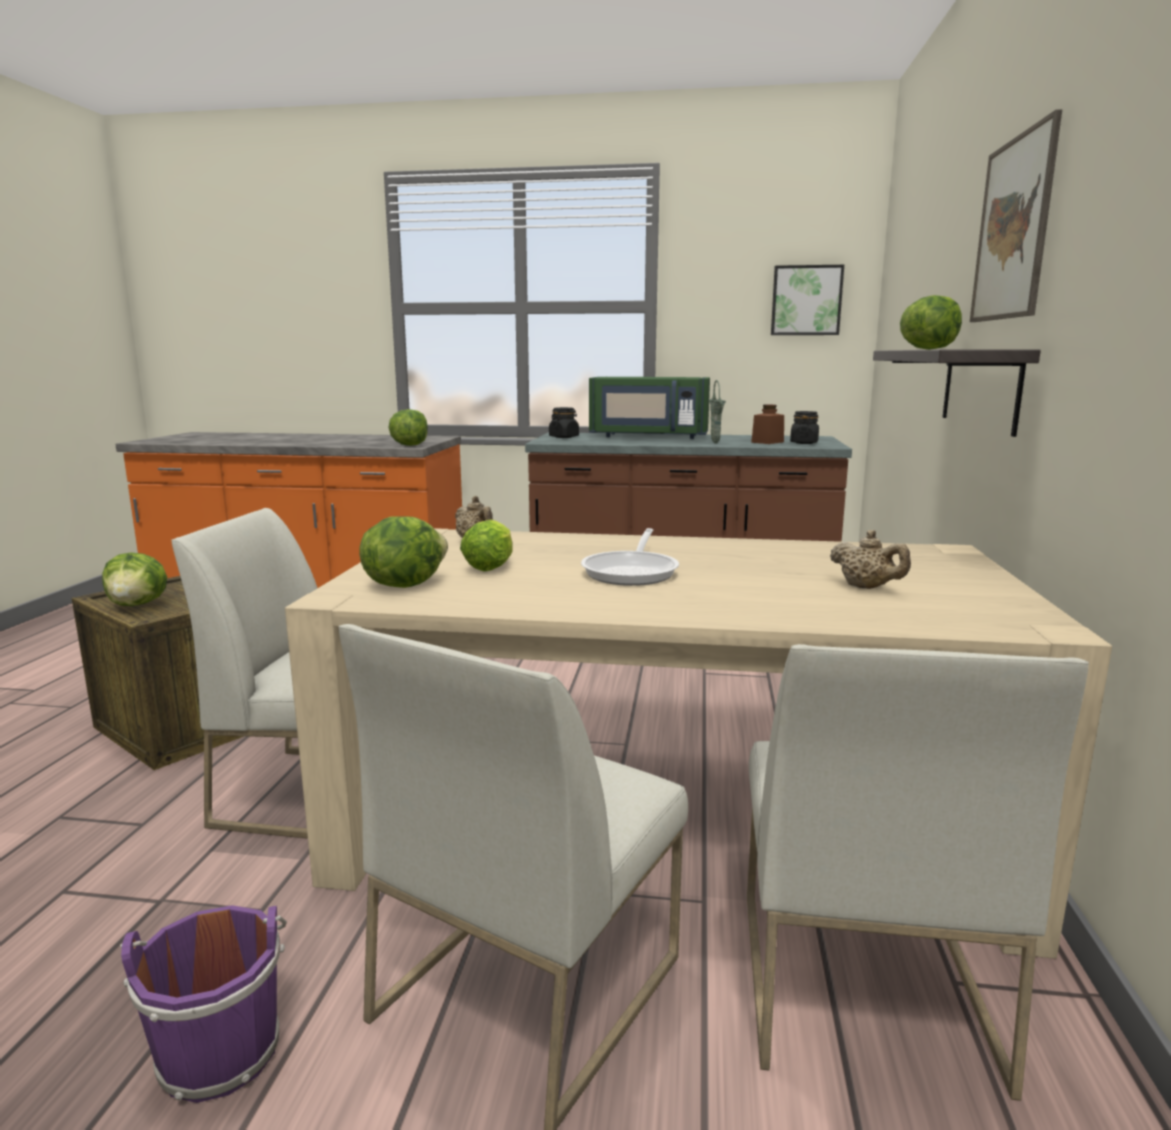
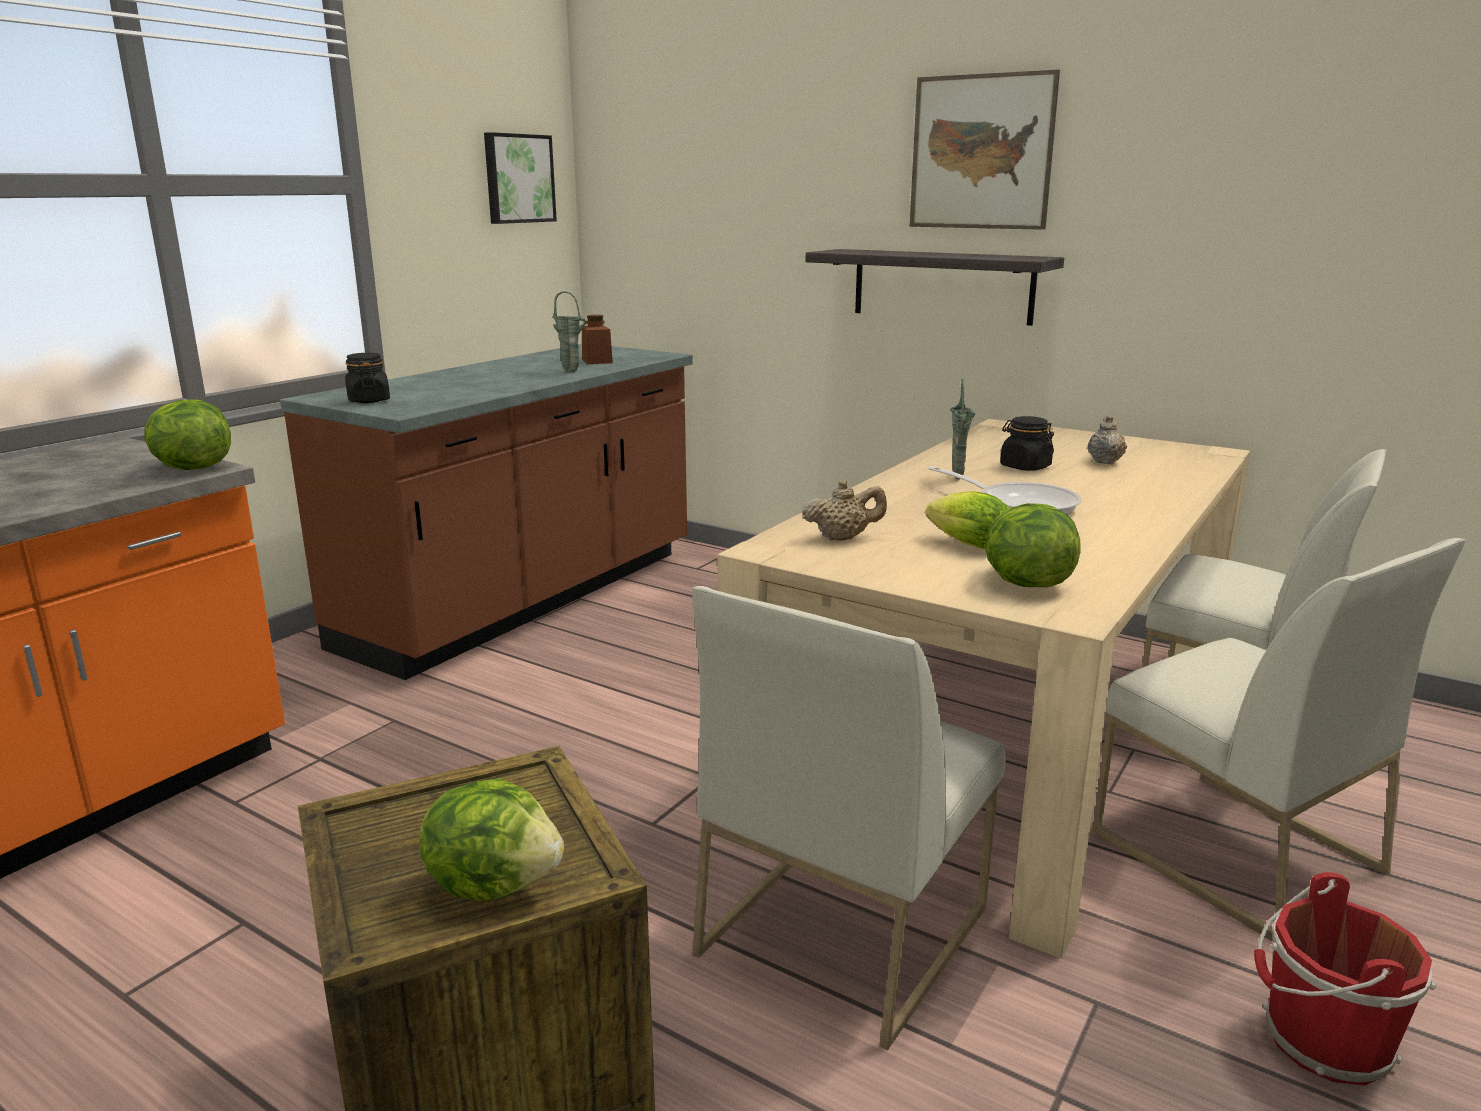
camera: 65 degrees left, 5 degrees up
(219, 1049) = (1321, 1041): purple bucket -> red bucket
(648, 436) = (450, 378): green microwave -> none
(690, 552) = (958, 479): none -> green vase
(804, 443) = (626, 355): black jar -> black jar (1025, 467)
(867, 587) = (1104, 461): beige teapot -> beige teapot turned 60 degrees counterclockwise
(928, 349) = (872, 251): lettuce -> none

